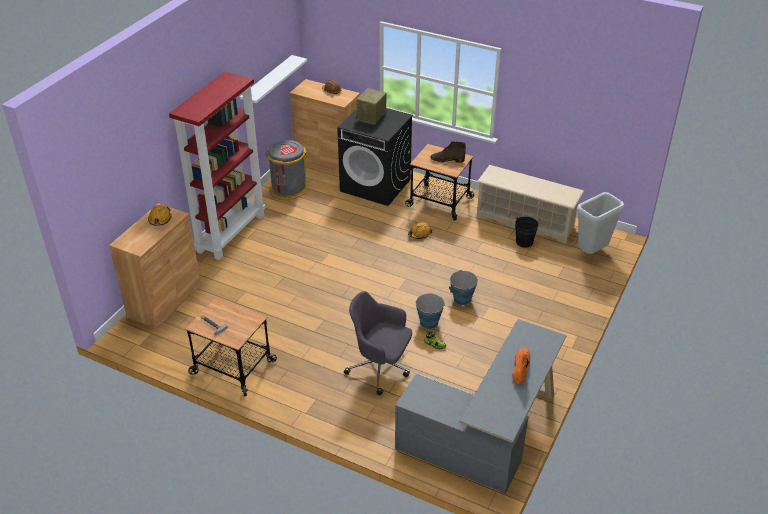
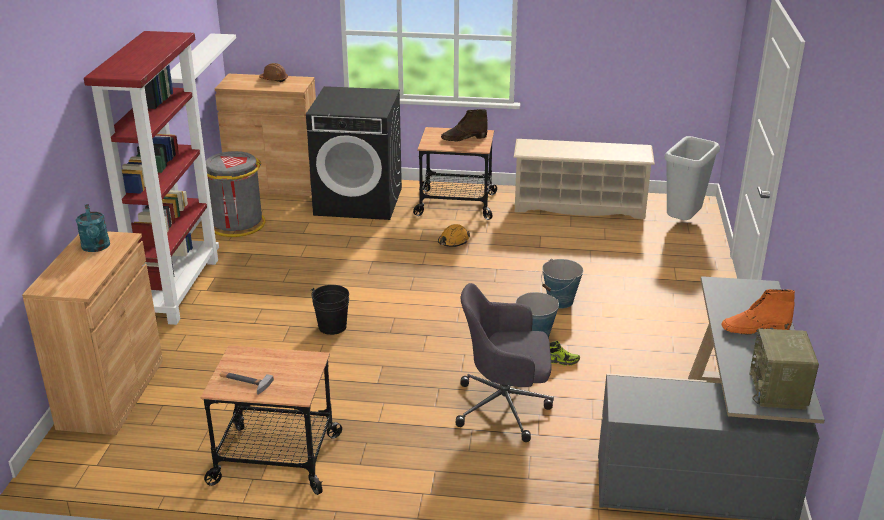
camera: 20 degrees left, 10 degrees down
(160, 219) = (96, 248): orange hard hat -> turquoise watering can
(371, 117) = (346, 98): radio -> radio (778, 391)
(521, 367) = (754, 329): orange boot -> orange boot turned 90 degrees counterclockwise
(524, 242) = (593, 226): black bucket -> black bucket (332, 326)

